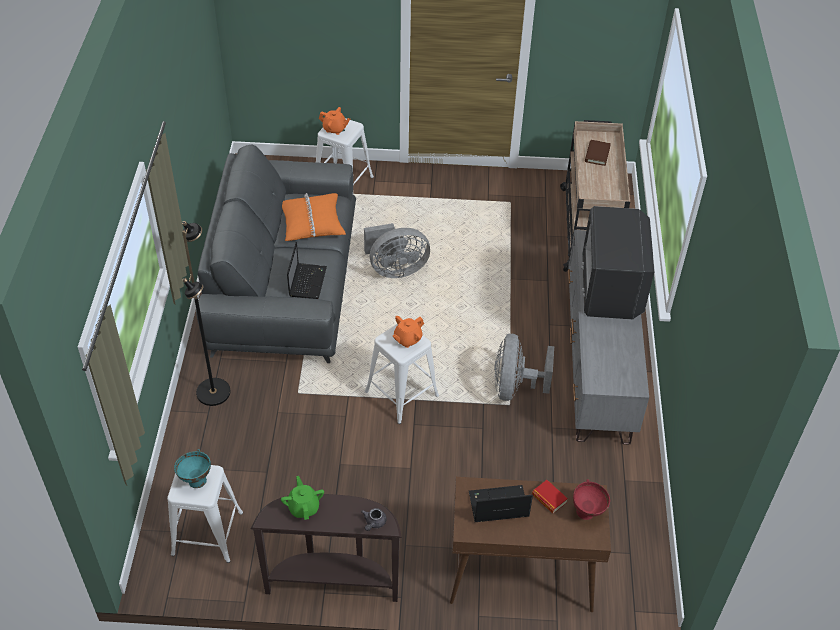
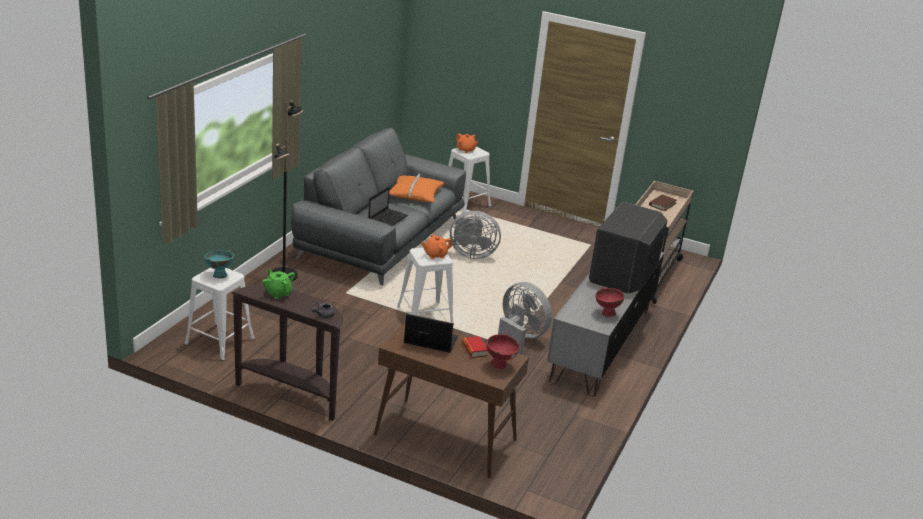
camera: 20 degrees right, 20 degrees down
(303, 507) = (278, 293): green teapot -> green teapot turned 45 degrees counterclockwise
(515, 387) = (520, 338): grey fan -> grey fan turned 105 degrees clockwise
(629, 363) = (606, 314): none -> red bowl

